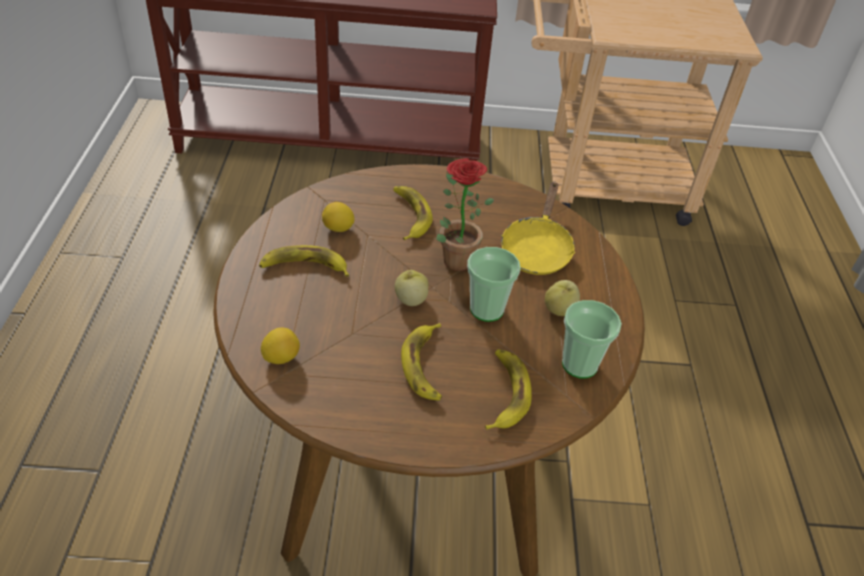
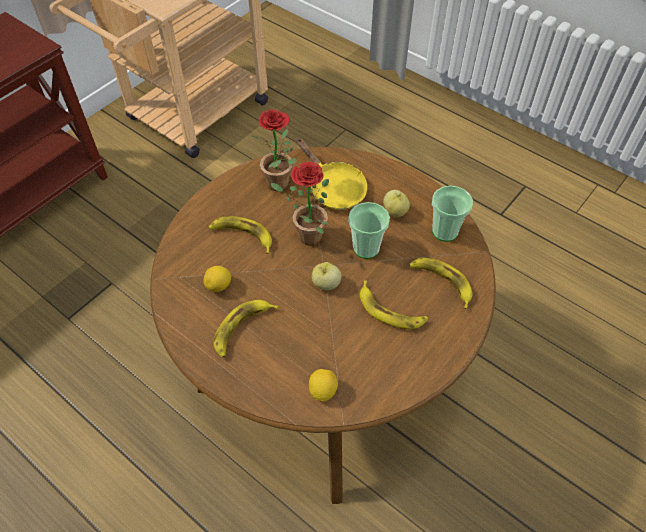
camera: 50 degrees left, 10 degrees up
(498, 212) = (282, 185): none -> potted plant

